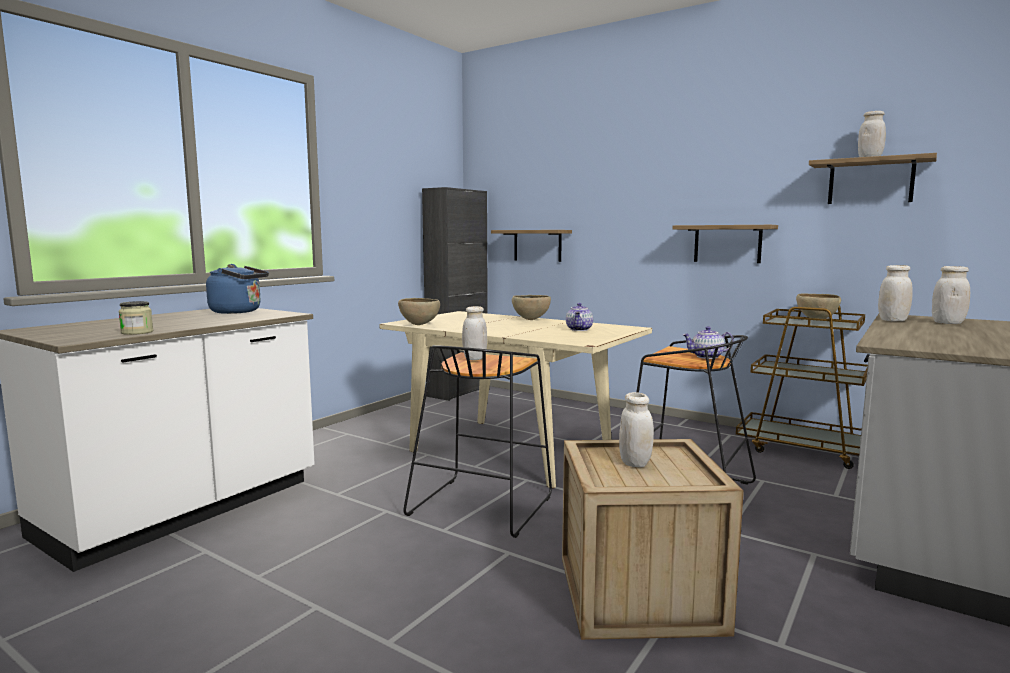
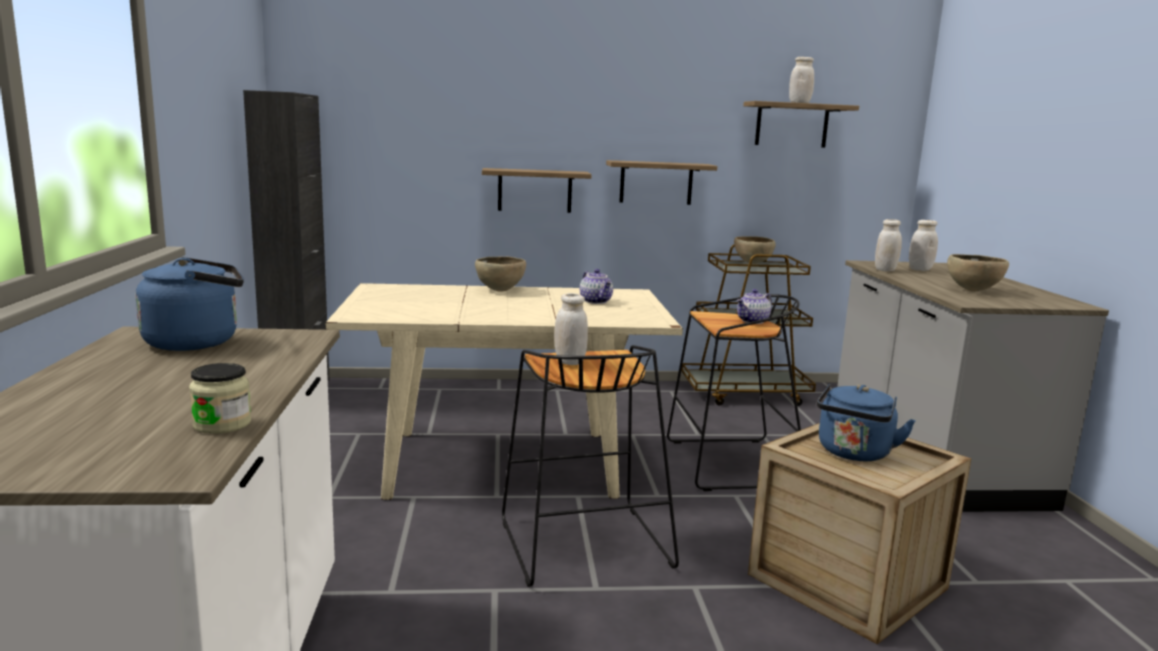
camera: 40 degrees left, 5 degrees up
(419, 325) = (392, 317): brown bowl -> brown bowl (973, 291)
(537, 245) = (405, 178): shelf -> shelf (535, 190)
(635, 463) = (853, 454): white jar -> blue kettle

